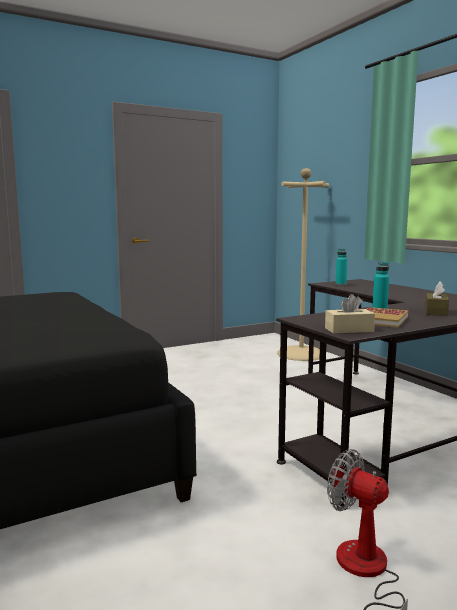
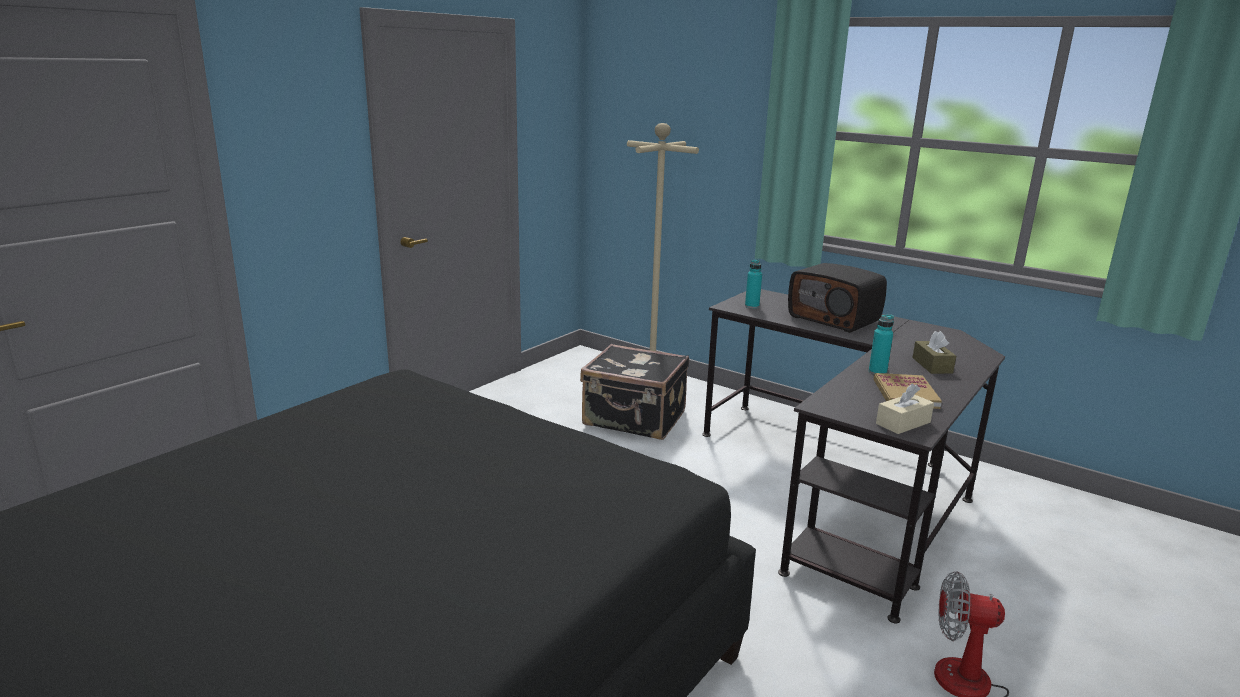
camera: 25 degrees left, 10 degrees up
(267, 369) = (634, 419): none -> black suitcase
(396, 291) = (834, 319): none -> radio

